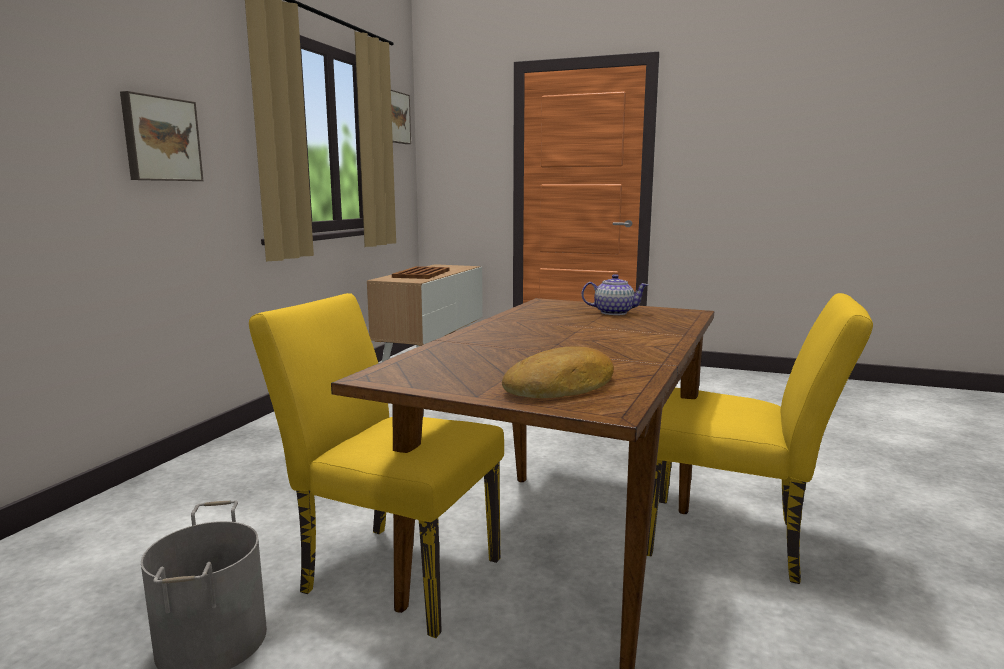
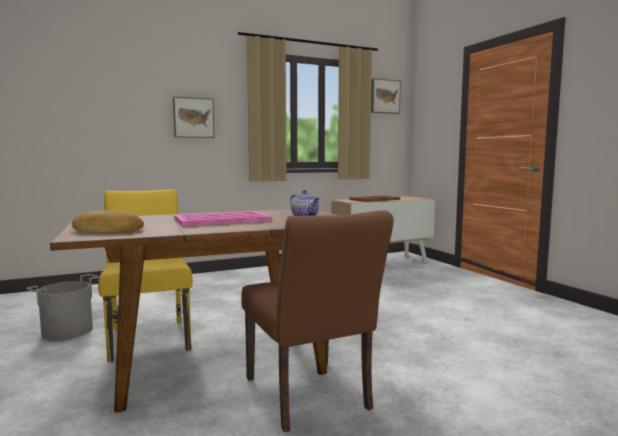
camera: 45 degrees right, 5 degrees down
(571, 336) = (221, 220): none -> pink tray
(737, 541) = (310, 398): yellow chair -> brown chair

